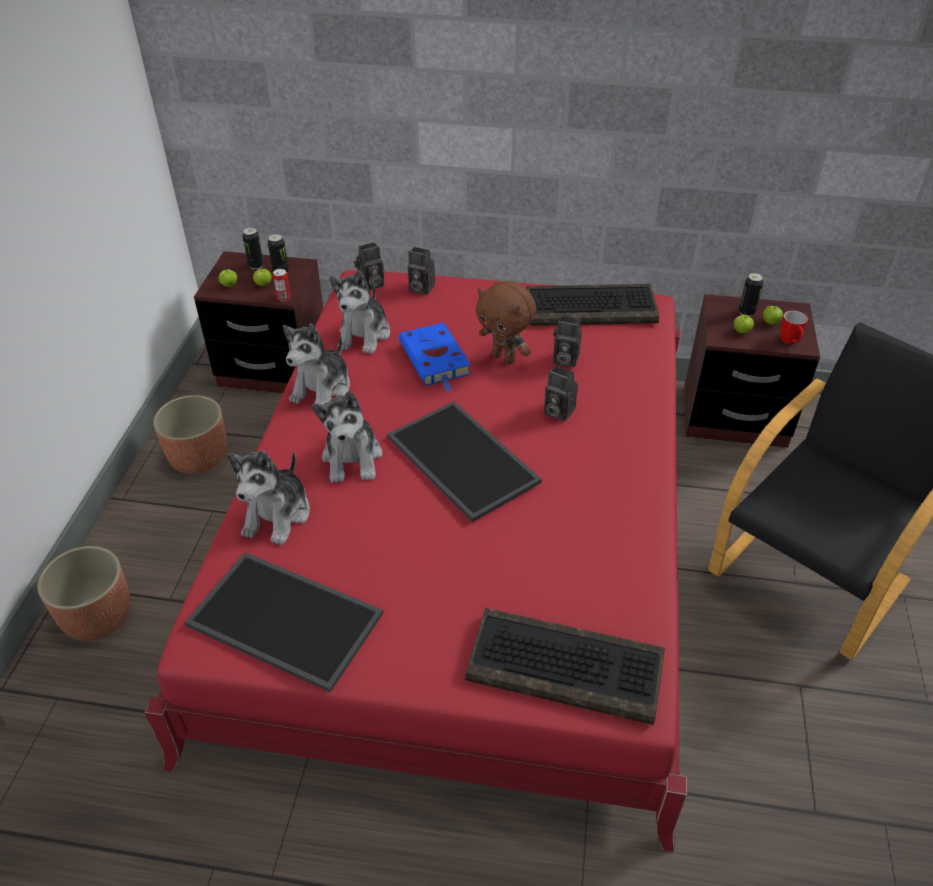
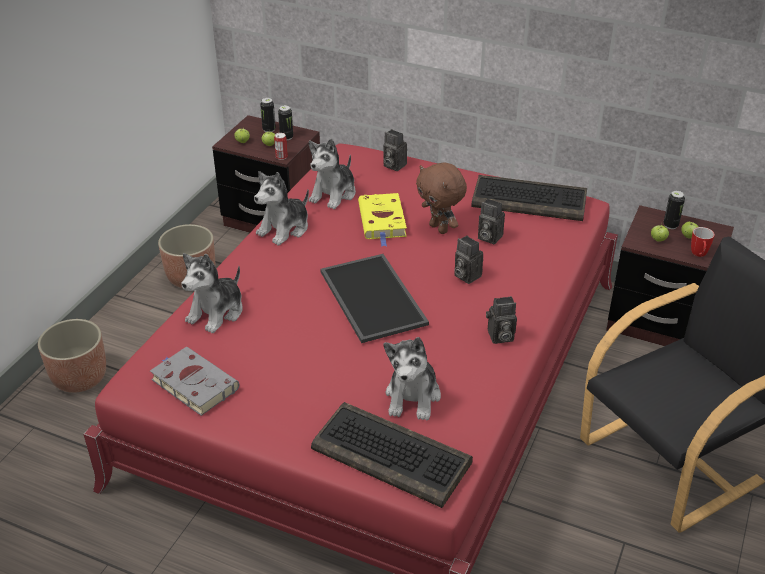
camera: 15 degrees right, 5 degrees down
(282, 621) = (193, 383): tray -> grey book
(353, 458) = (288, 282): plush toy -> plush toy (413, 396)
(370, 284) = (354, 156): camera -> camera (499, 337)
(436, 360) = (382, 221): blue book -> yellow book

